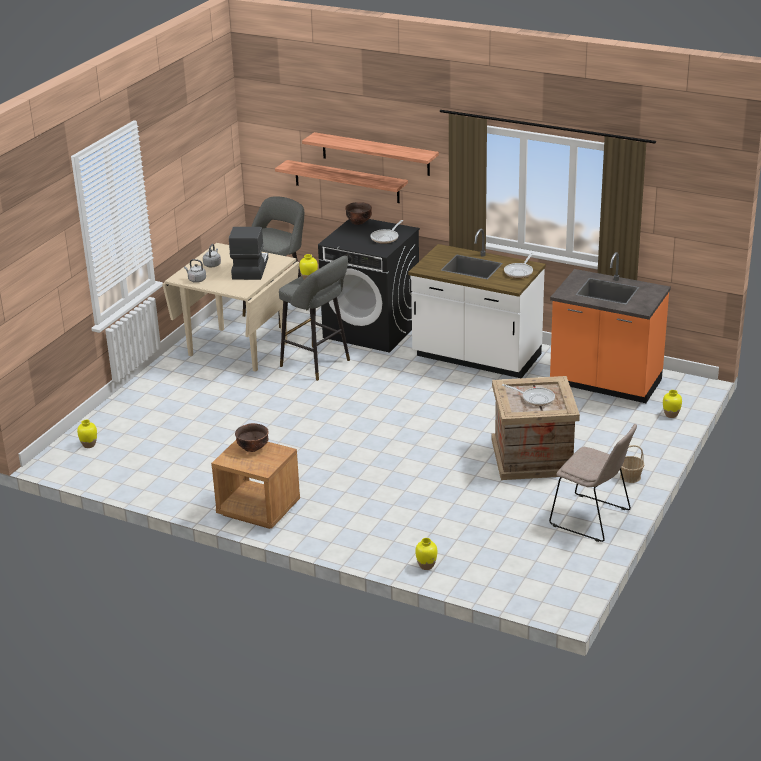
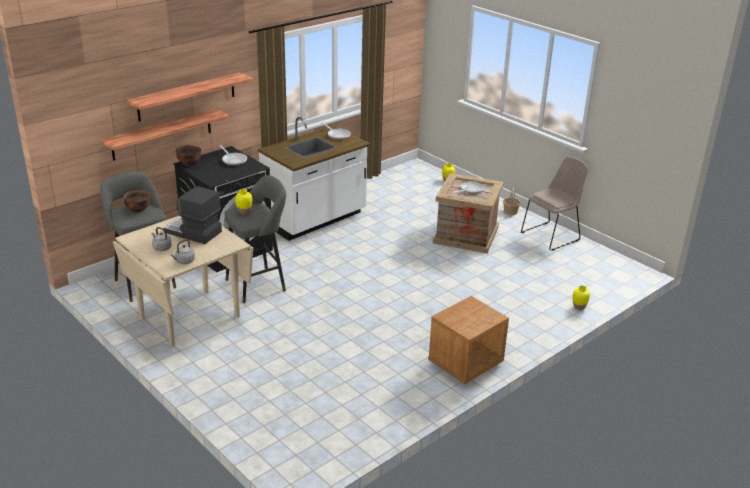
camera: 70 degrees left, 0 degrees up
(89, 445) = (288, 441): yellow vase -> none
(253, 448) = (457, 314): brown bowl -> brown bowl (138, 209)
(605, 384) = (393, 188): orange counter -> none

